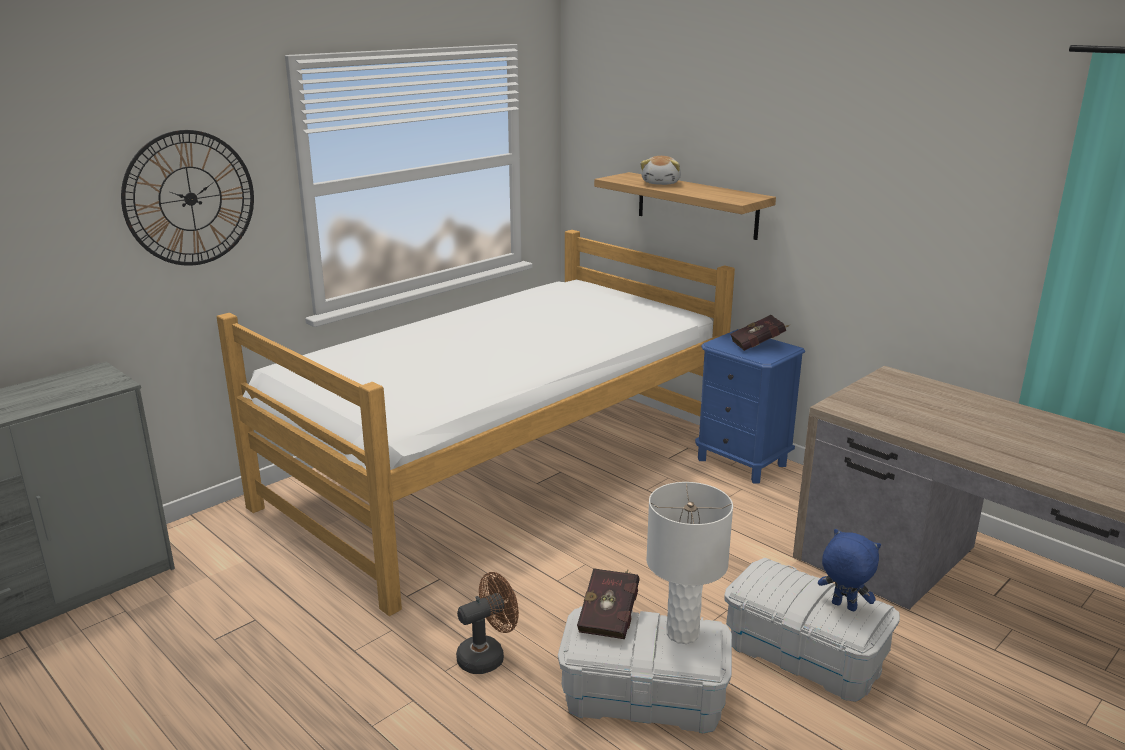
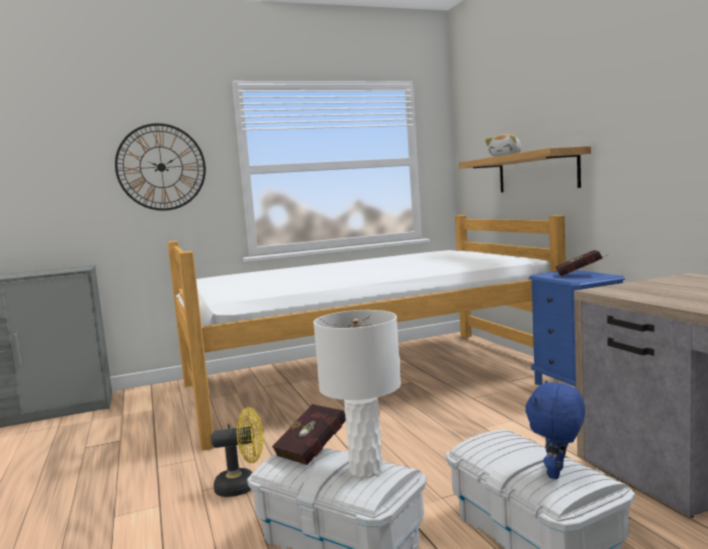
camera: 25 degrees right, 15 degrees down
(487, 656) = (242, 486): brown fan -> yellow fan
(843, 607) = (557, 473): blue plush toy -> blue plush toy turned 120 degrees counterclockwise

